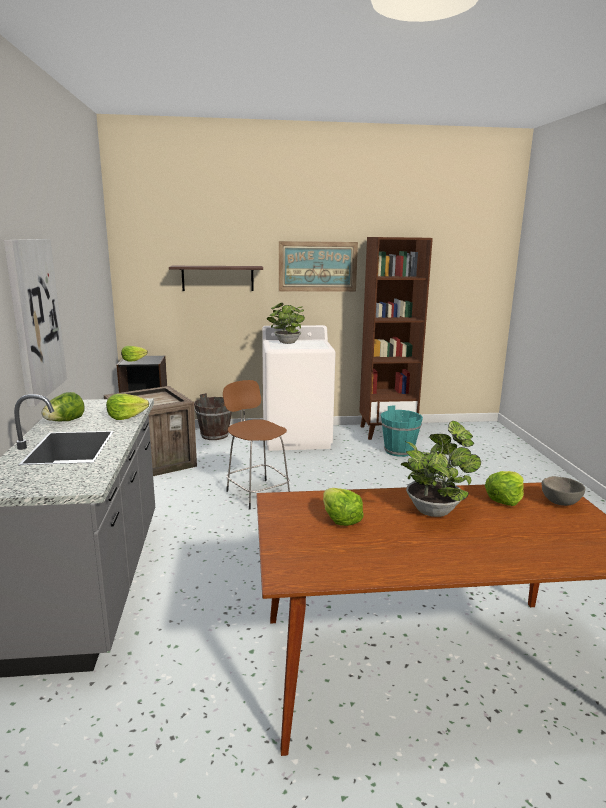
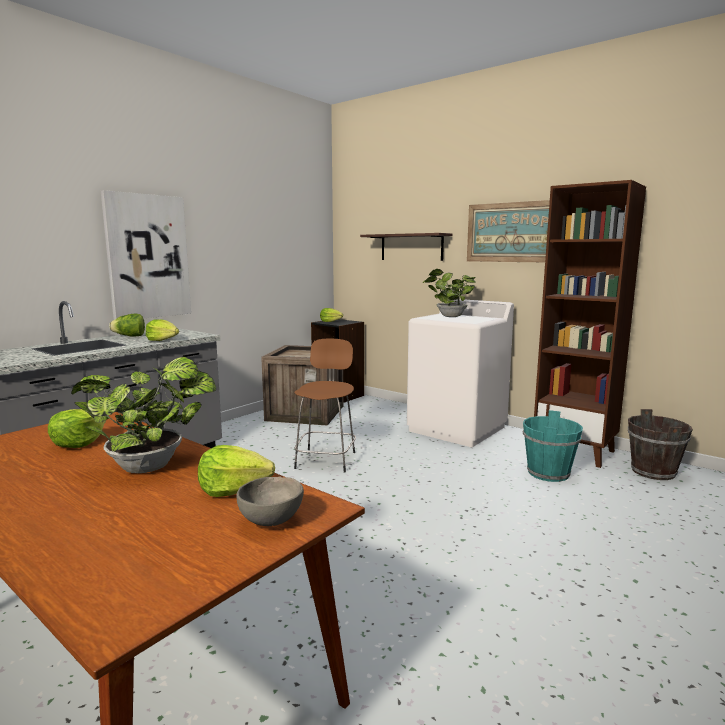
camera: 45 degrees right, 5 degrees down
(214, 435) = (389, 407): brown bucket -> brown bucket (652, 472)

